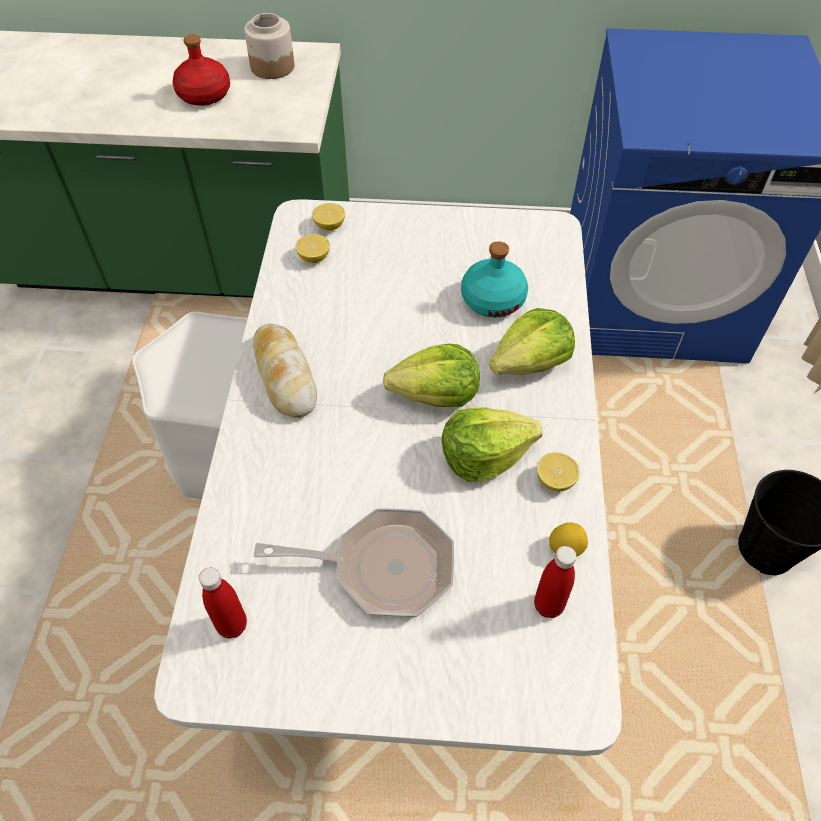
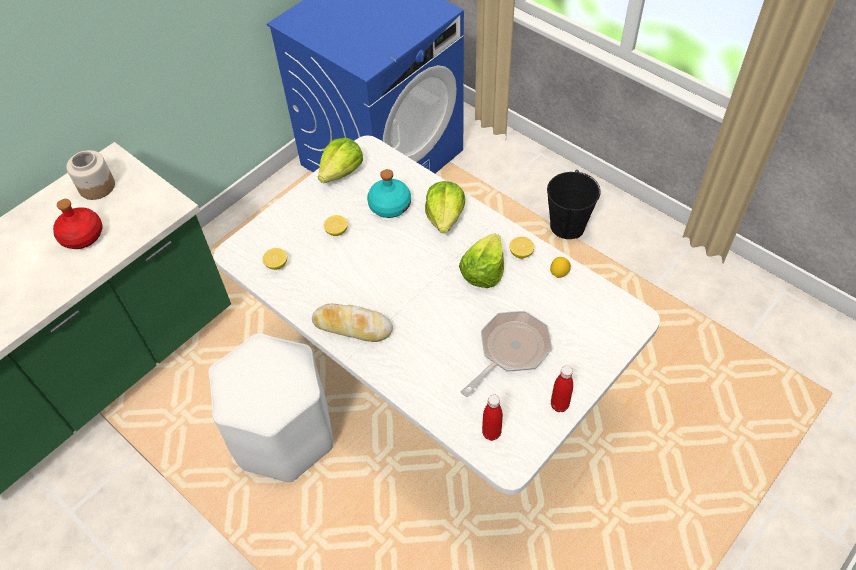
camera: 50 degrees left, 0 degrees up
(329, 225) = (258, 243): lemon -> lemon (336, 231)
(436, 395) = (429, 268): lettuce -> lettuce (341, 172)
(548, 605) = (582, 298): red bottle -> red bottle (559, 405)

